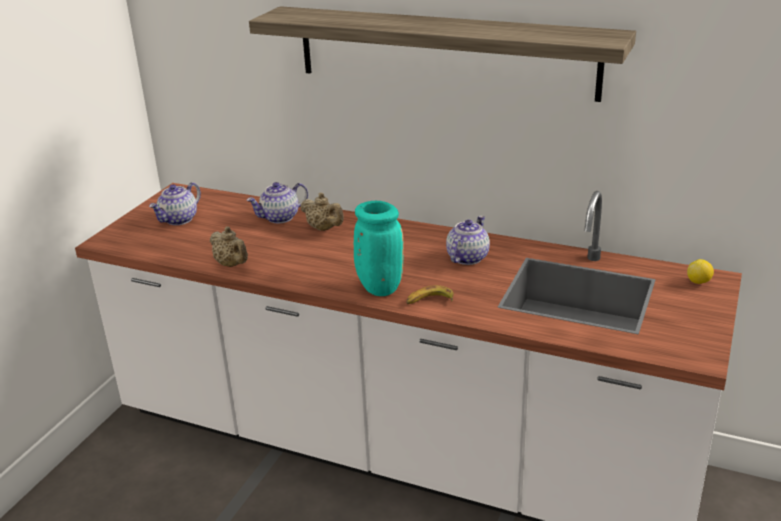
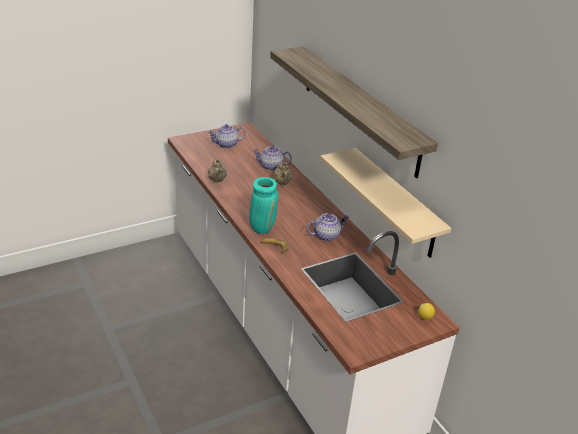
camera: 35 degrees right, 5 degrees up
(559, 160) = (396, 204): none -> beige shelf

